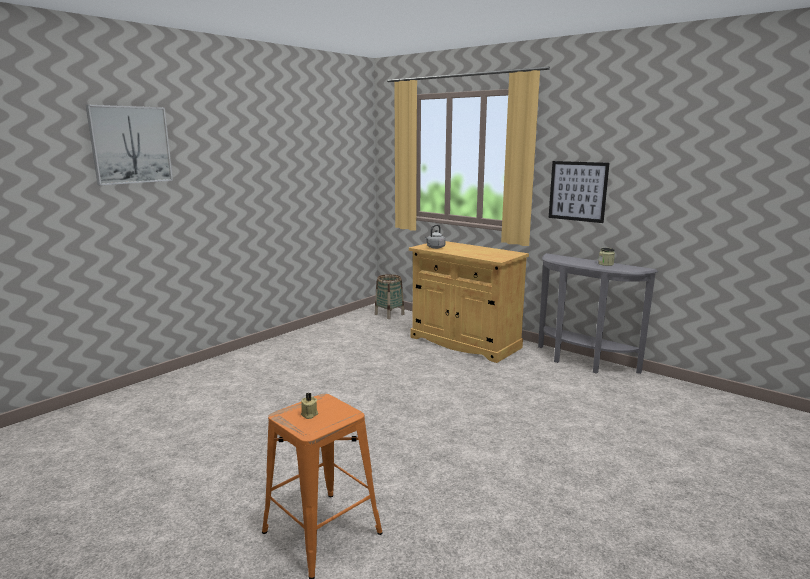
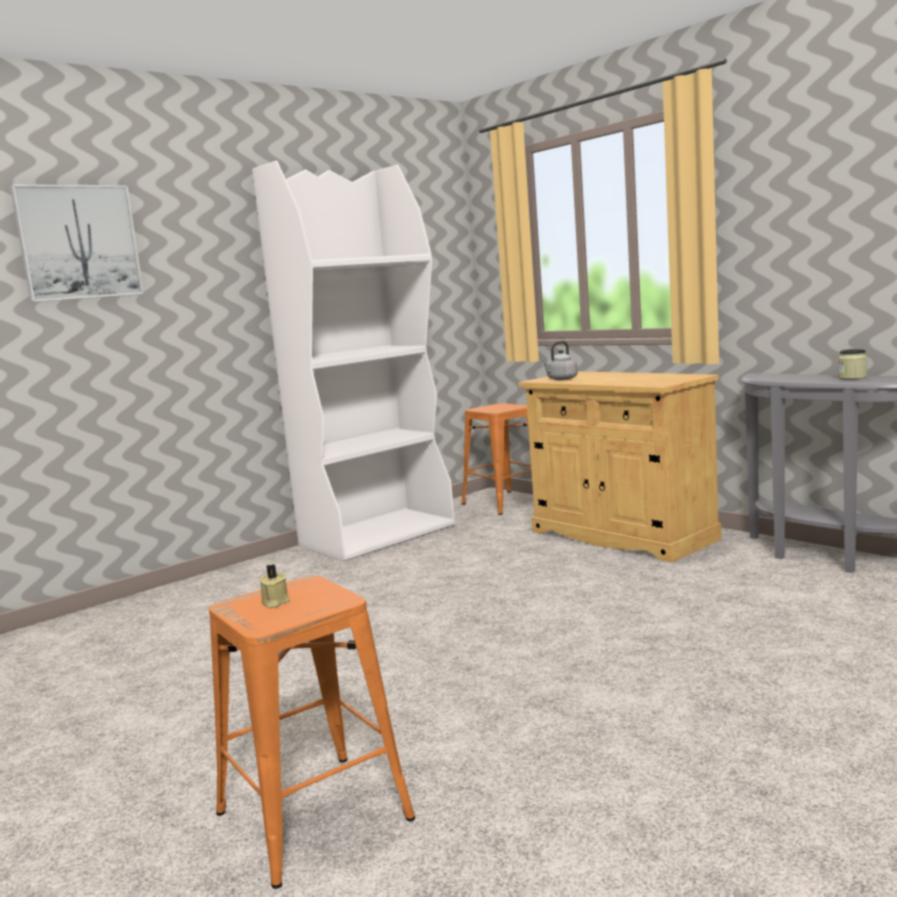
camera: 10 degrees right, 5 degrees down
(313, 335) = (378, 535): none -> white bookcase
(389, 314) = (505, 502): basket -> orange stool
(577, 191) = (794, 260): picture -> none

